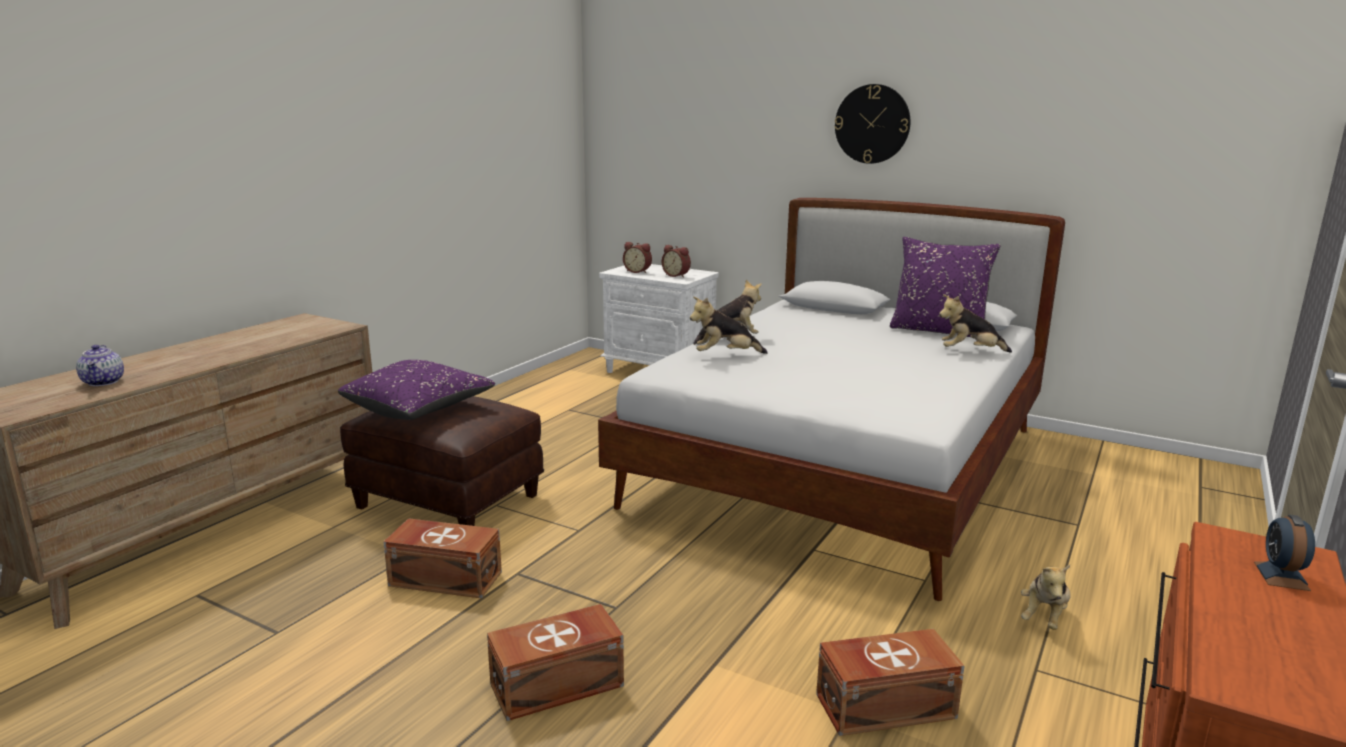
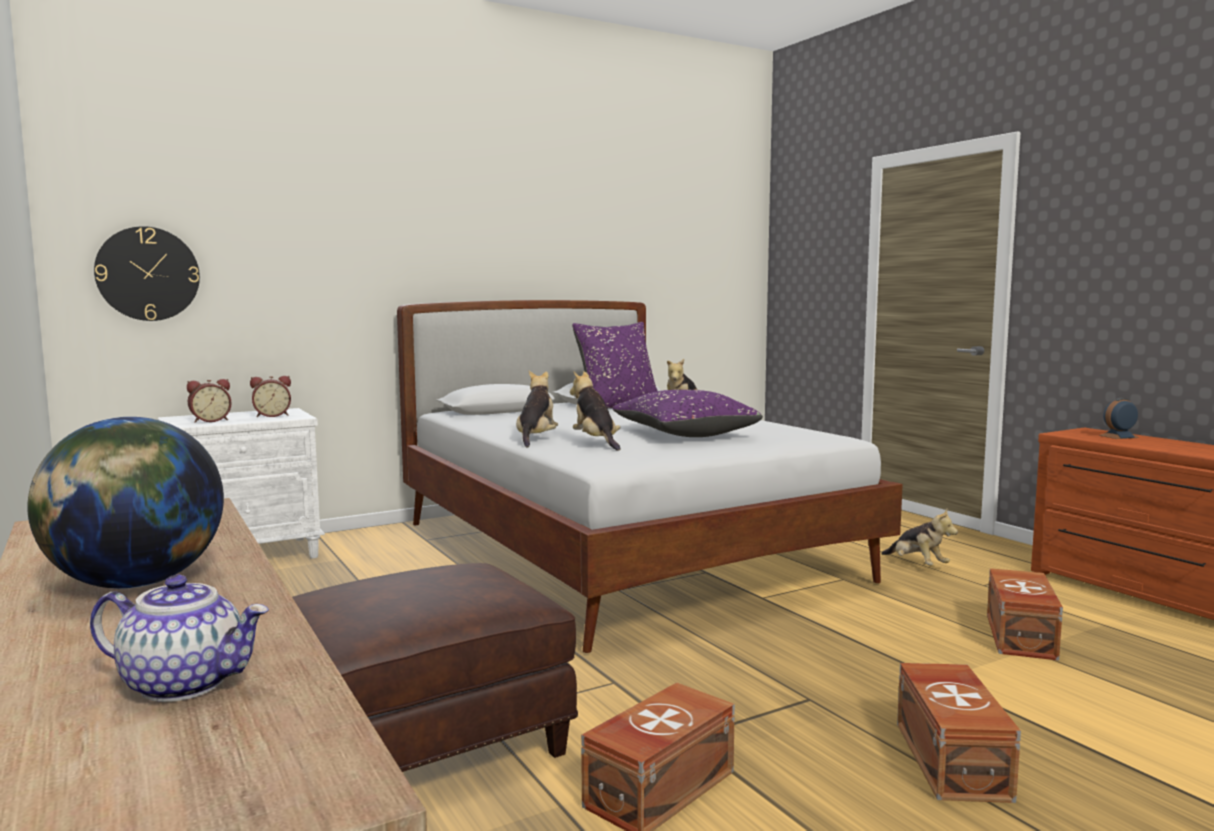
camera: 60 degrees left, 10 degrees down
(214, 350) = (135, 584): none -> globe
(419, 408) = (398, 601): purple pillow -> purple pillow (685, 435)
(725, 355) = (596, 442): plush toy -> plush toy turned 135 degrees clockwise
(872, 124) = (467, 225): wall clock -> wall clock (148, 274)
(1281, 576) = (1118, 436): alarm clock -> alarm clock turned 120 degrees clockwise

